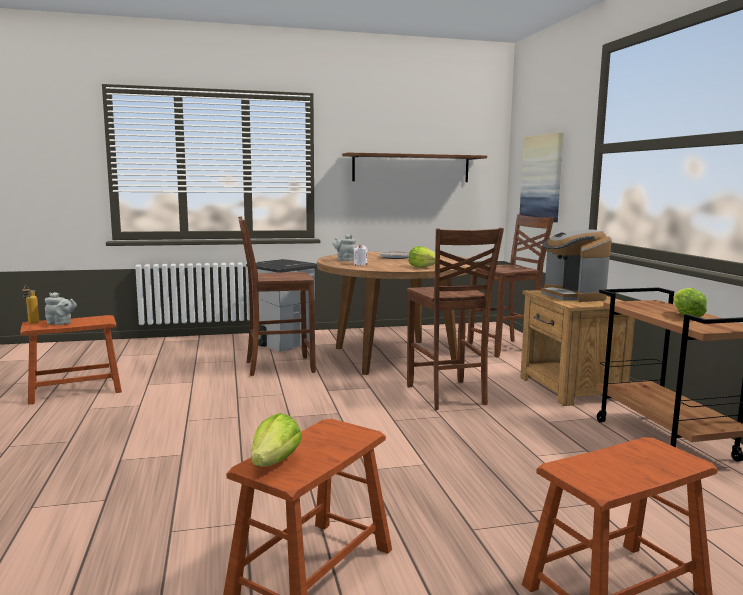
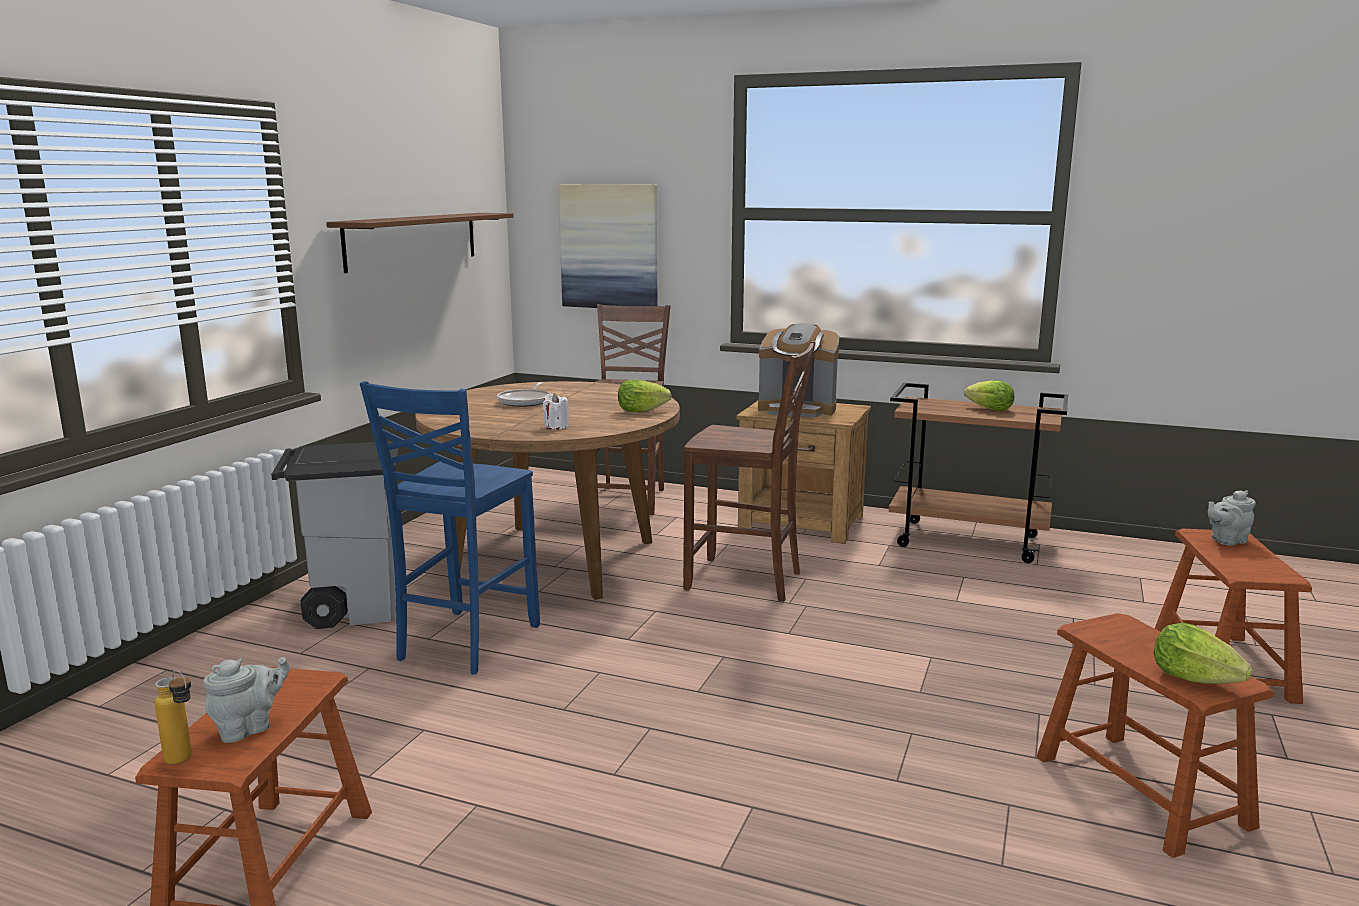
camera: 55 degrees left, 5 degrees up
(278, 366) = (465, 643): brown chair -> blue chair
(345, 260) = (494, 424): grey teapot -> grey teapot (1226, 540)

